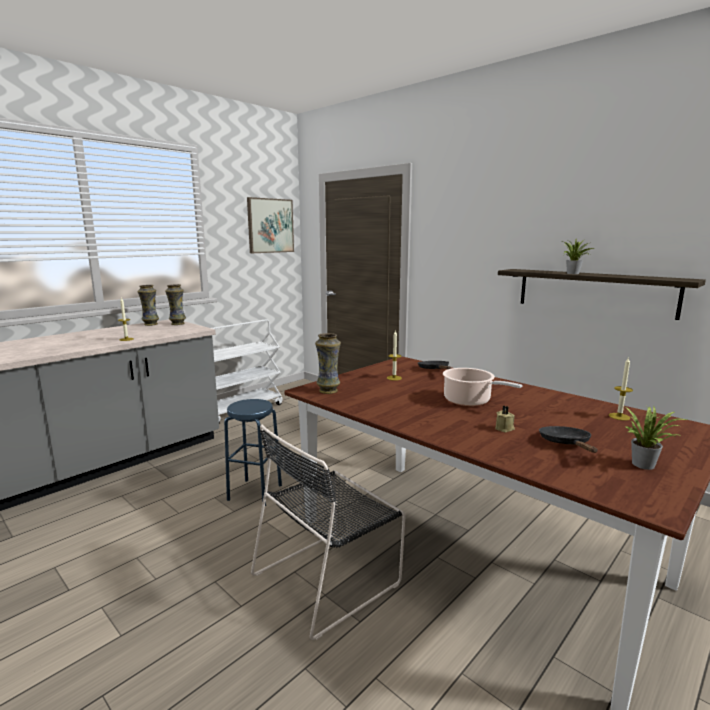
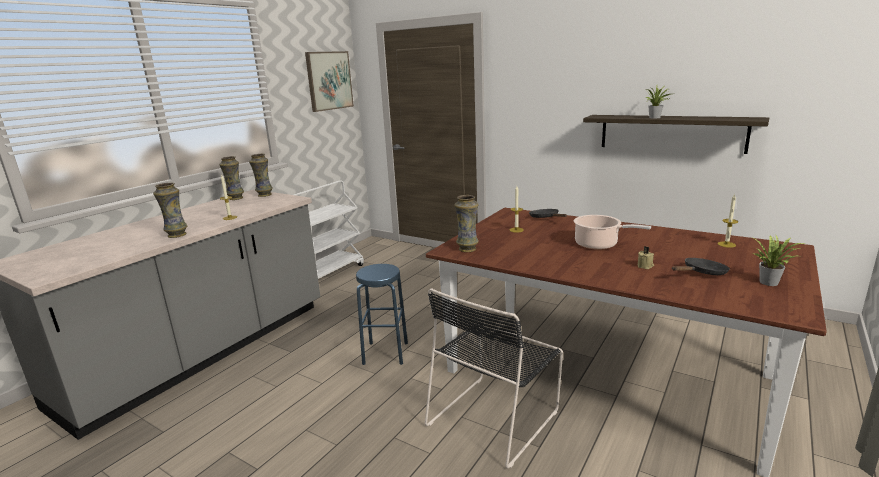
camera: 10 degrees left, 5 degrees up
(66, 349) = (176, 235): none -> vase
(566, 444) = (702, 273): black frying pan -> black frying pan turned 75 degrees clockwise

